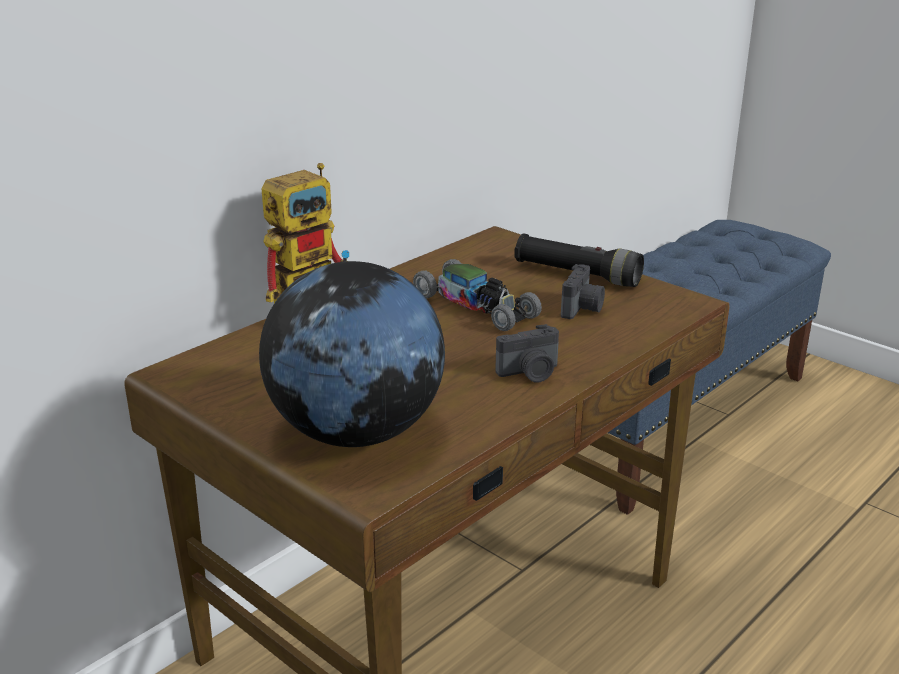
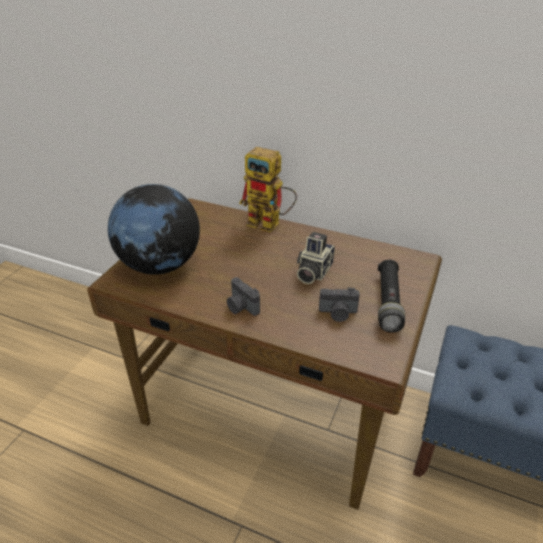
camera: 70 degrees right, 10 degrees up
(476, 306) = (312, 272): toy car -> camera

